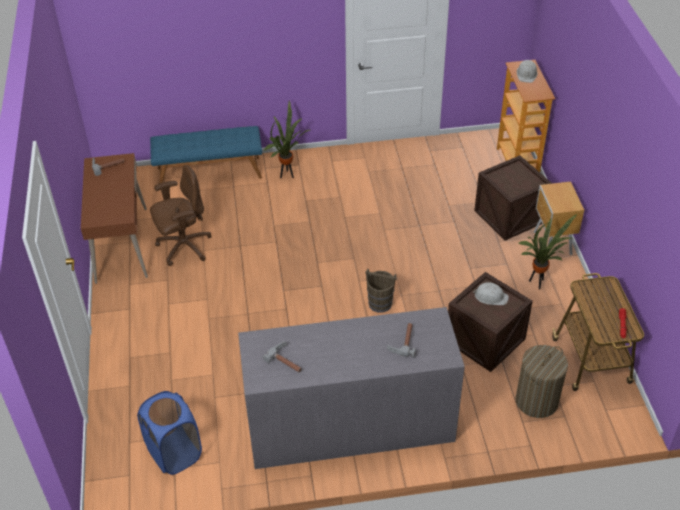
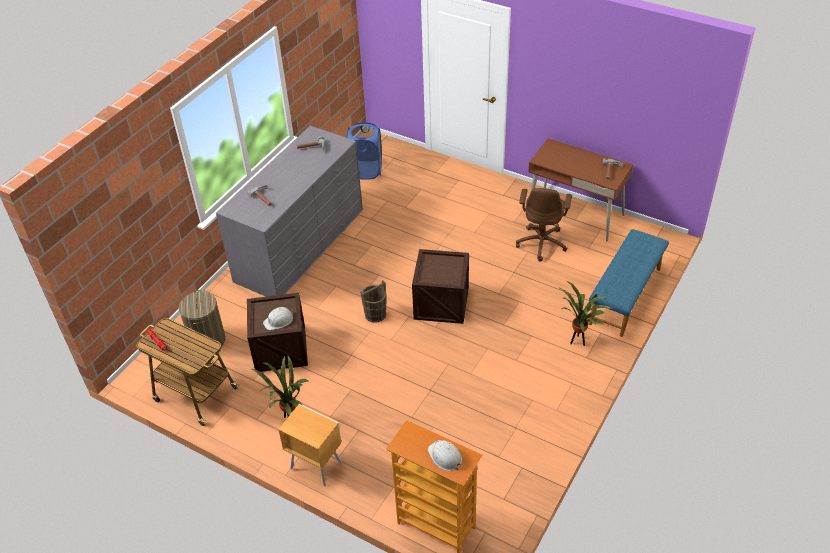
camera: 130 degrees right, 0 degrees up
(509, 216) = (377, 461): crate -> crate (441, 303)

